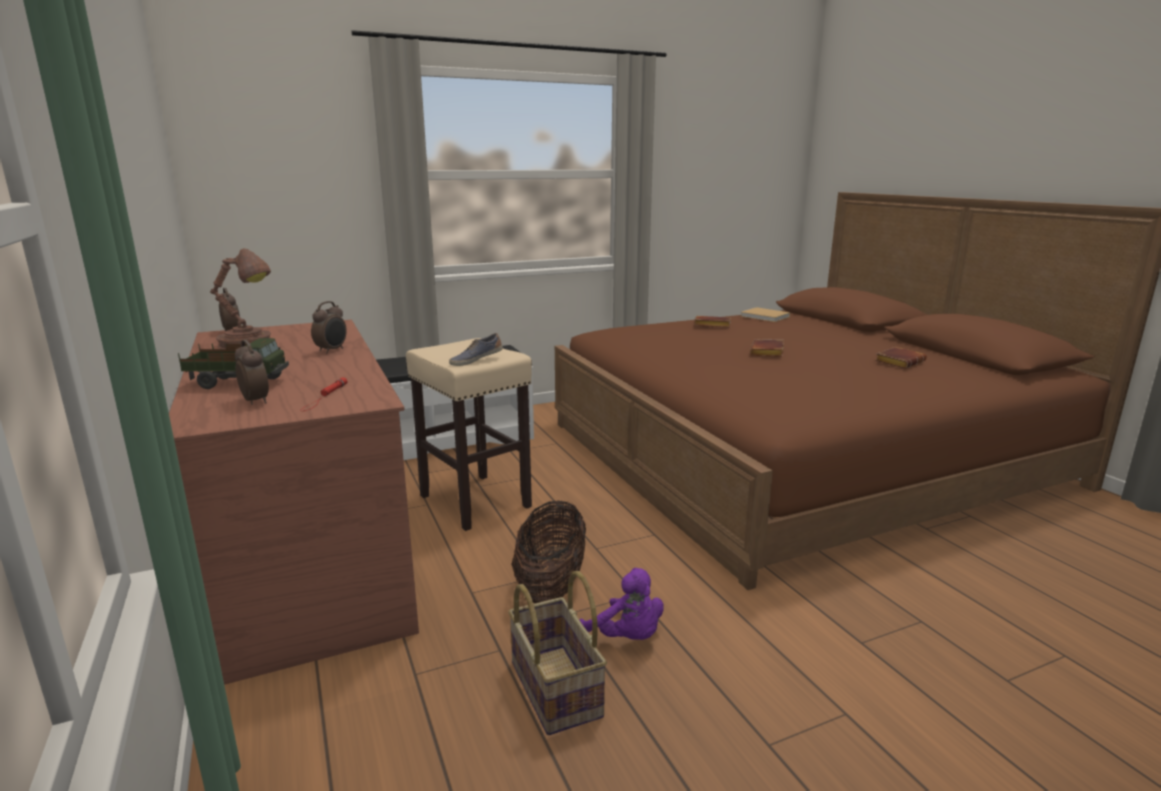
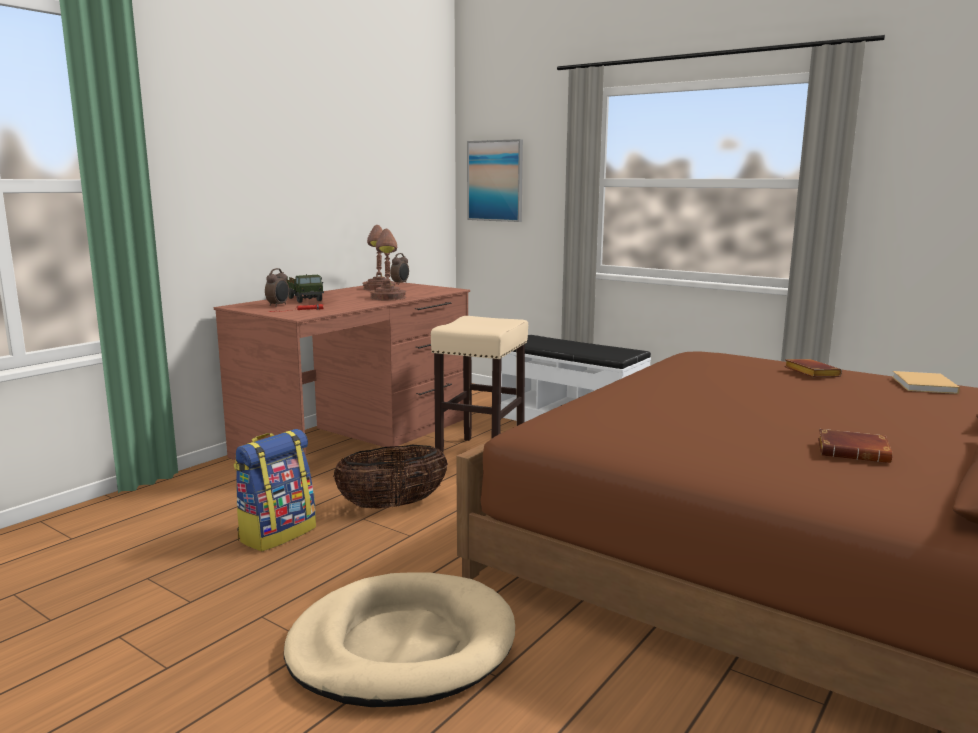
camera: 60 degrees right, 5 degrees down
(254, 174) = (495, 181): none -> picture
(332, 350) = (388, 298): alarm clock -> brown table lamp
(476, 360) = (461, 327): shoe -> none
(553, 689) = (277, 533): basket -> backpack
(626, 637) = (350, 543): purple plush toy -> none
(768, 353) = (748, 401): brown book -> none
(862, 657) = (402, 646): none -> beige dog bed

